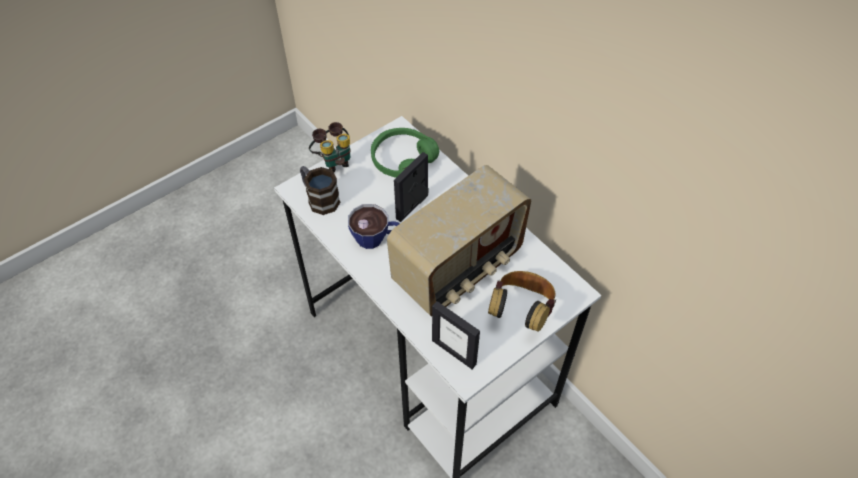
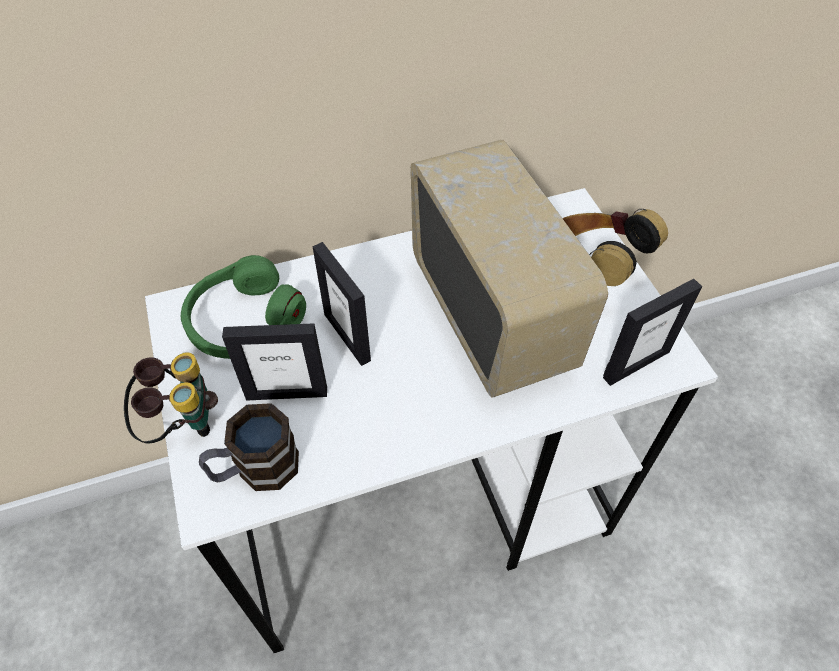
camera: 70 degrees left, 0 degrees up
(366, 194) = (287, 393): none -> picture frame
(376, 238) = (388, 404): cup -> none

